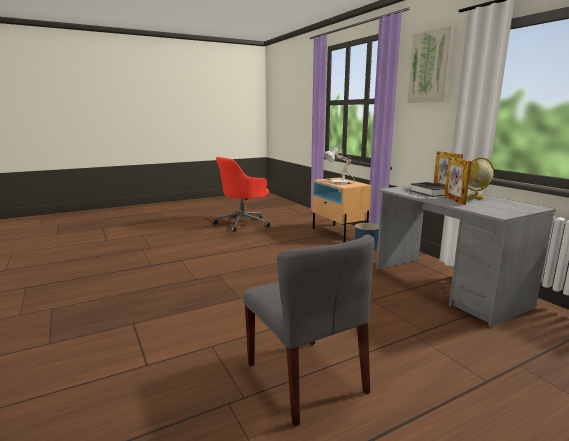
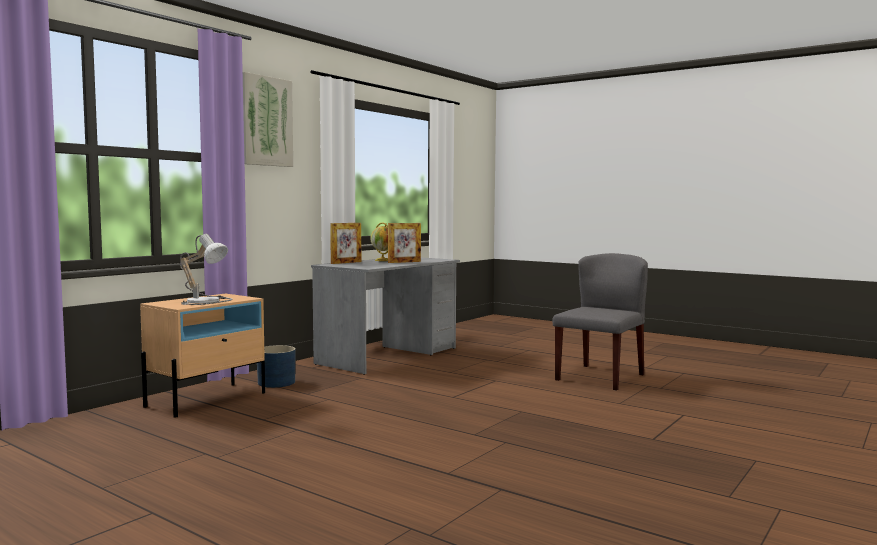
camera: 115 degrees left, 10 degrees down
(243, 223) = (135, 481): red office chair -> none
(430, 192) = (373, 264): black book -> none

